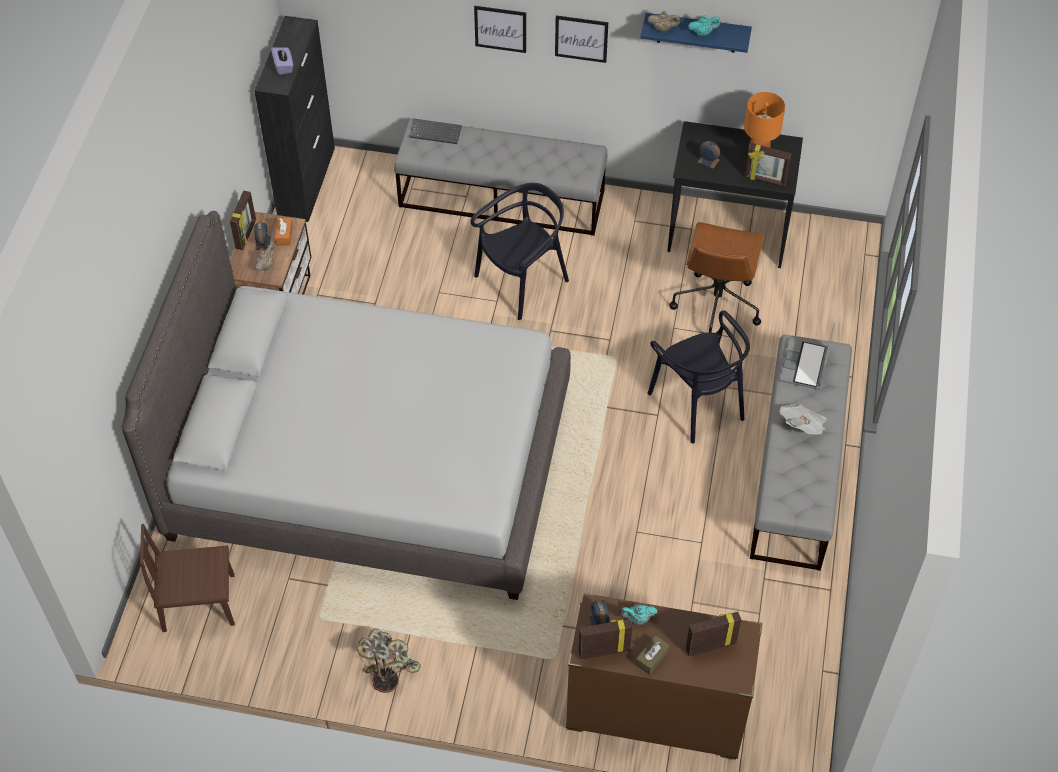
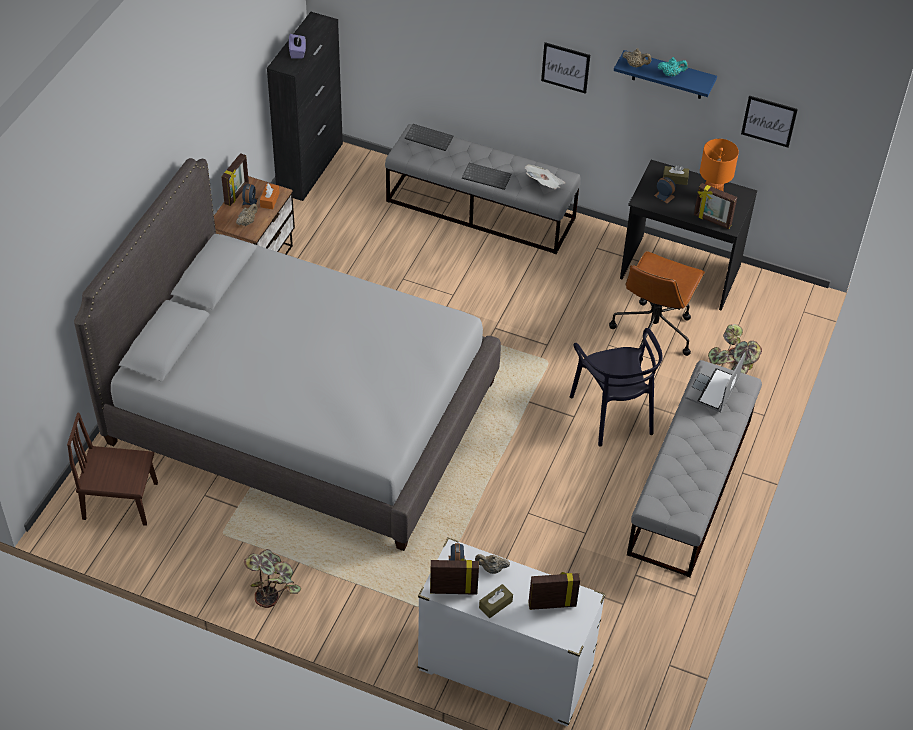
camera: 10 degrees right, 5 degrees down
(500, 28) = (495, 48): picture -> picture (769, 121)
(509, 166) = (487, 177): none -> keyboard
(522, 282) = (480, 282): black chair -> none
(637, 619) = (491, 569): turquoise teapot -> beige teapot
(655, 711) = (504, 670): brown dresser -> white dresser
(714, 139) = (675, 179): none -> brown tissue box
(803, 426) = (697, 441): newspaper -> newspaper (544, 185)
(808, 329) = (733, 367): none -> potted plant

